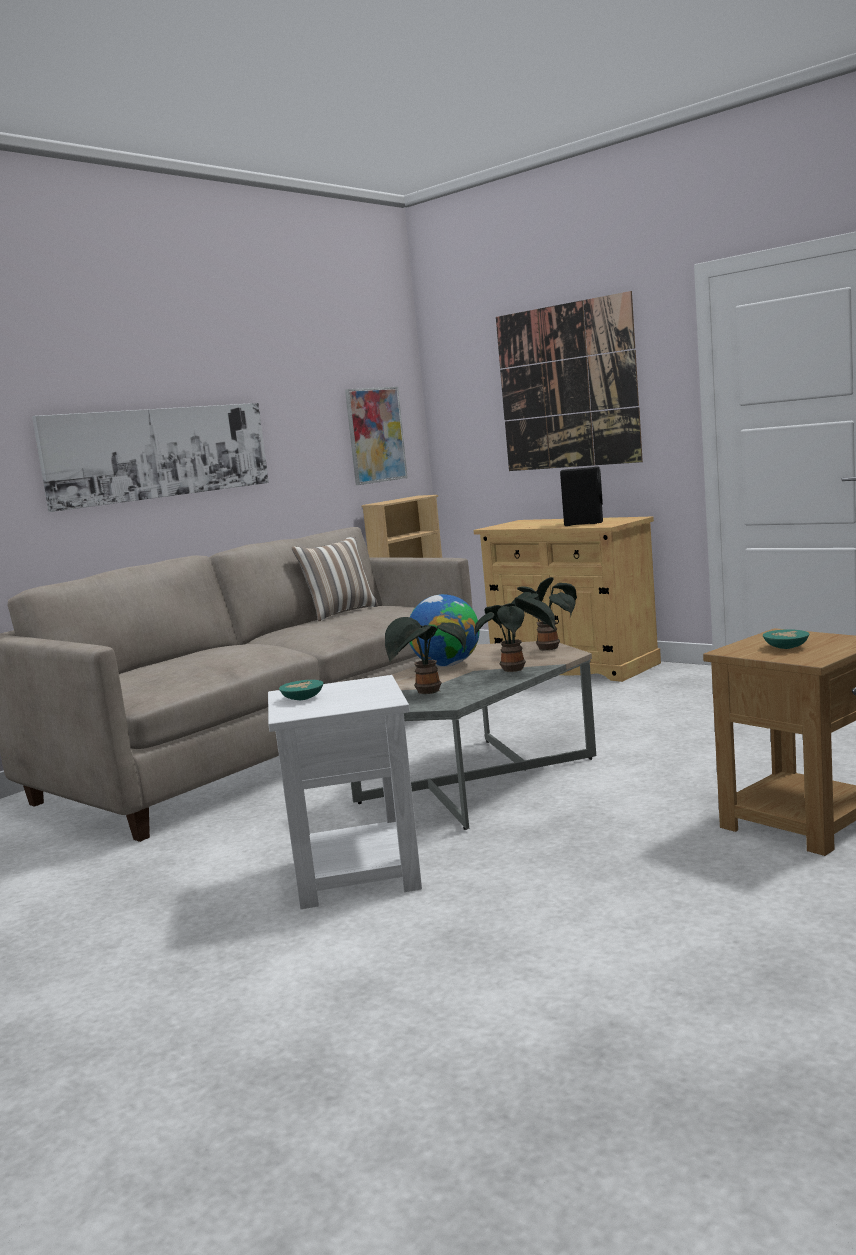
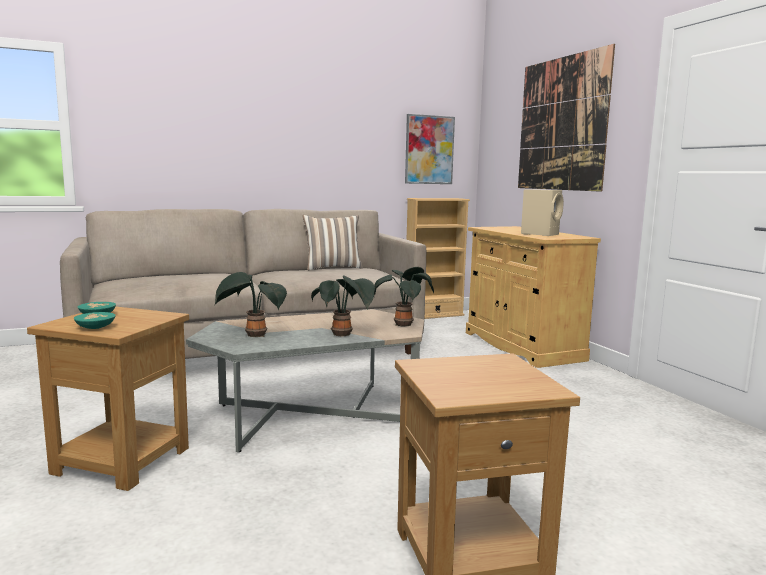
camera: 25 degrees right, 0 degrees up
(160, 453) = (243, 140): picture -> none
(354, 875) = (120, 460): white side table -> brown side table
(446, 665) = (318, 319): globe -> none
(583, 523) = (541, 234): black speaker -> beige speaker
(787, 648) = (466, 376): turquoise bowl -> turquoise bowl (94, 328)

